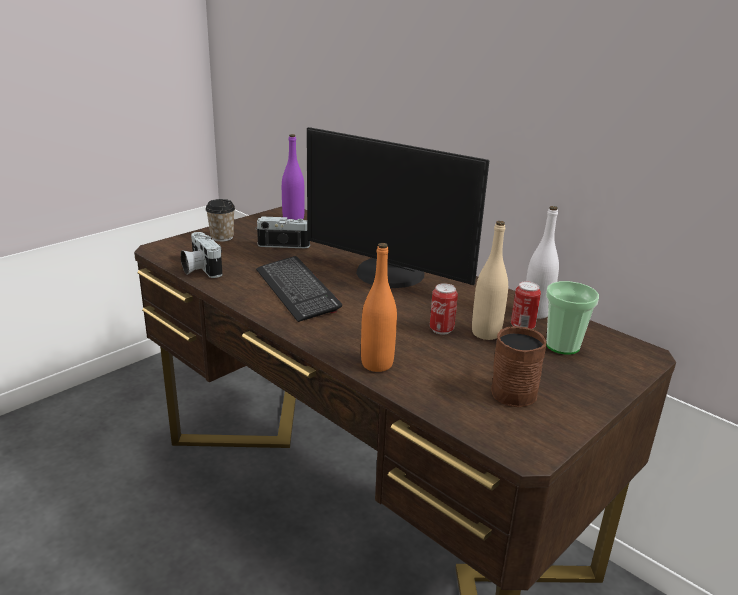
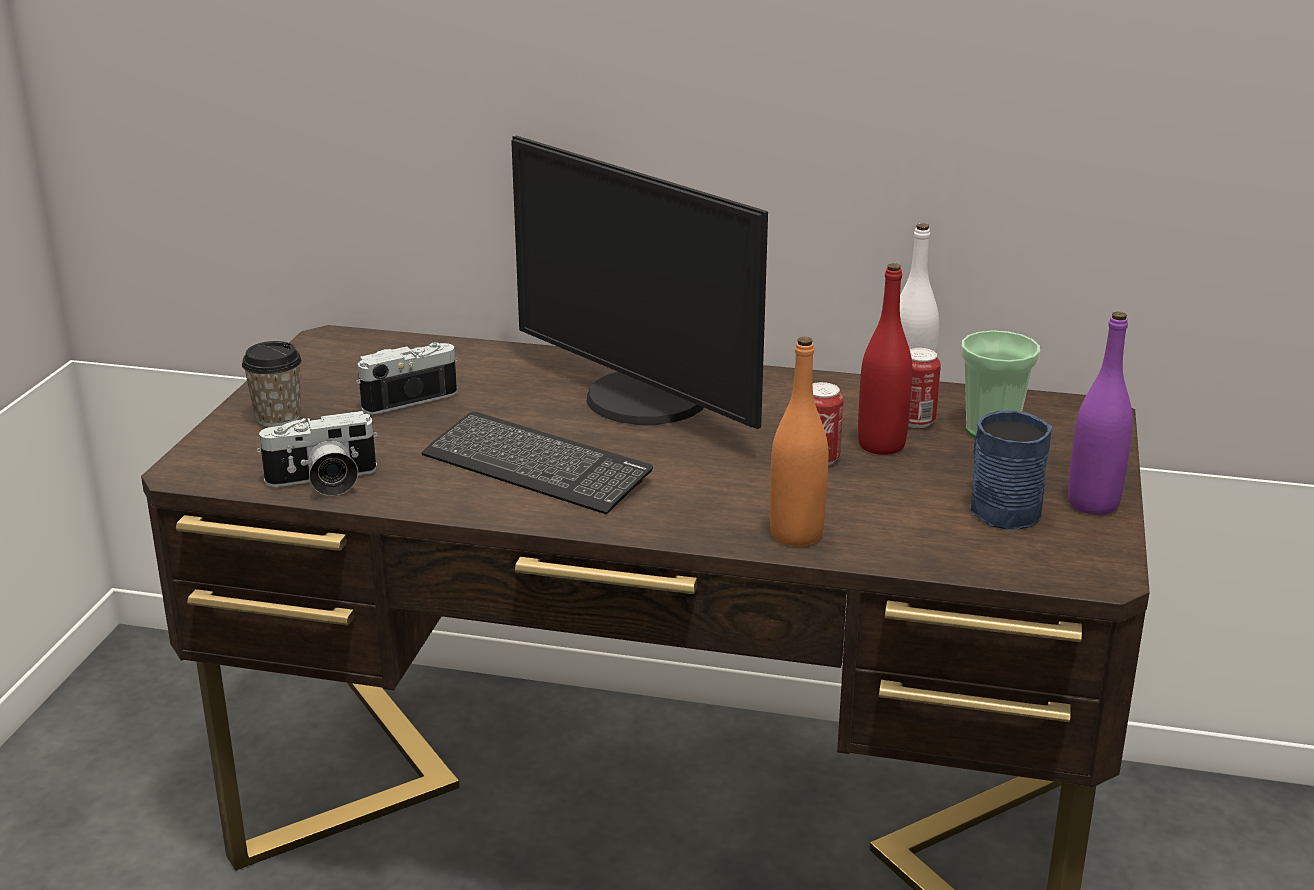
camera: 30 degrees left, 0 degrees up
(200, 269) = (323, 483): camera -> camera turned 45 degrees counterclockwise
(293, 219) = (358, 351): purple bottle -> purple bottle (1093, 504)
(388, 275) = (642, 401): monitor -> monitor turned 45 degrees clockwise
(486, 333) = (881, 445): beige bottle -> red bottle
(513, 389) = (998, 507): brown mug -> blue mug

